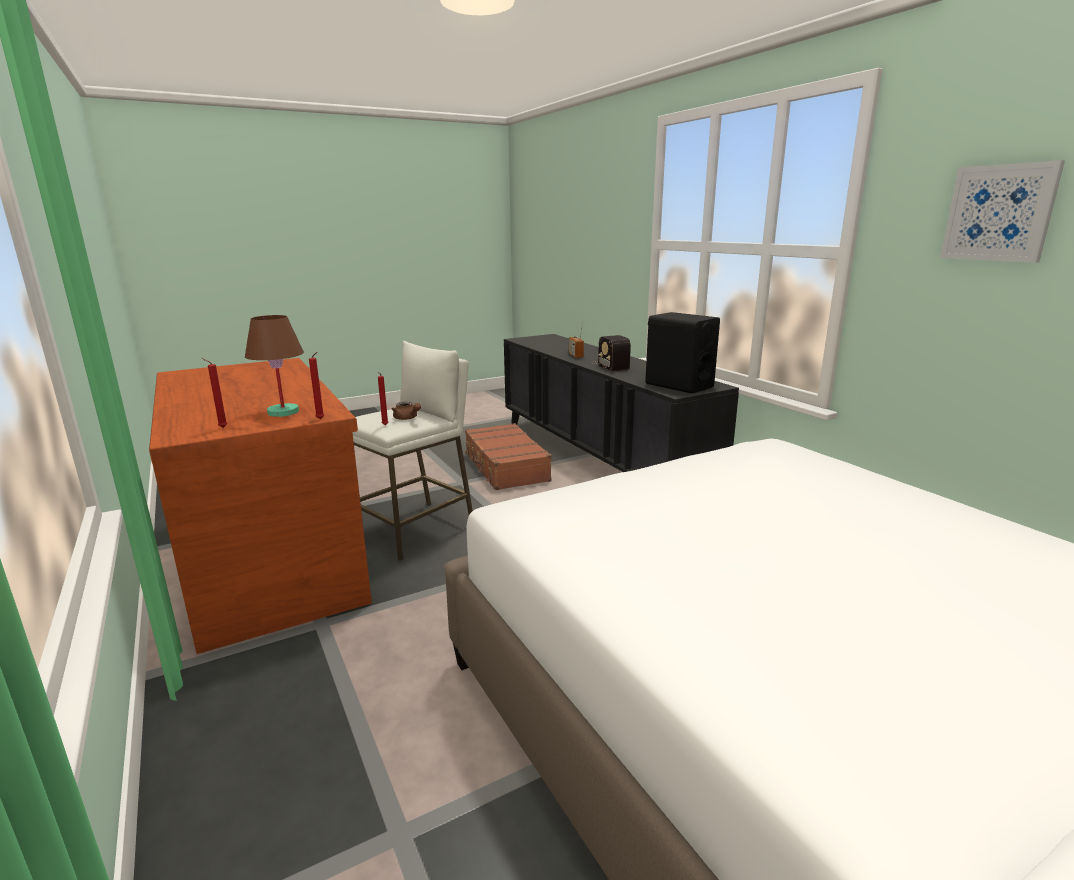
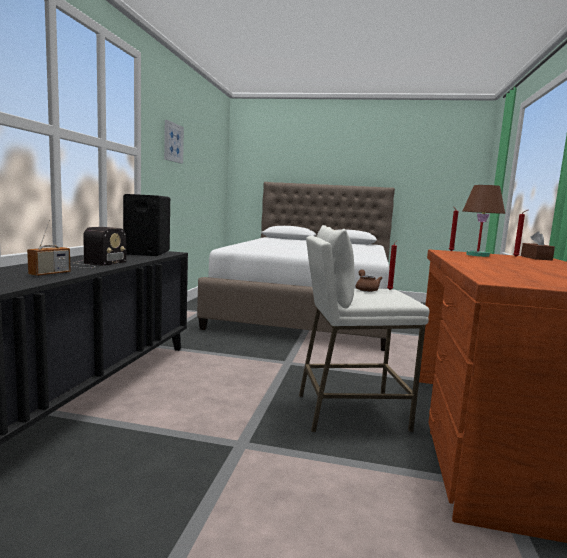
camera: 140 degrees left, 10 degrees down
(191, 432) = (536, 258): none -> brown tissue box
(505, 467) = (160, 441): brown suitcase -> none

